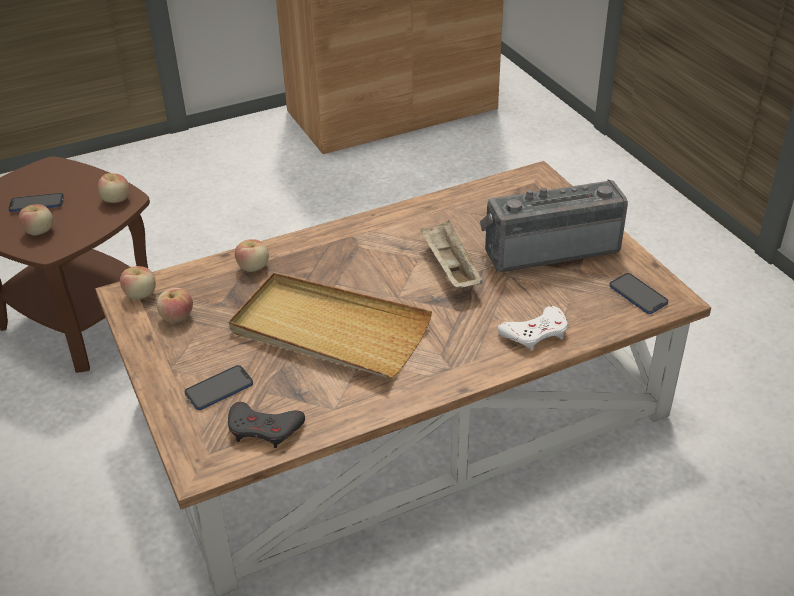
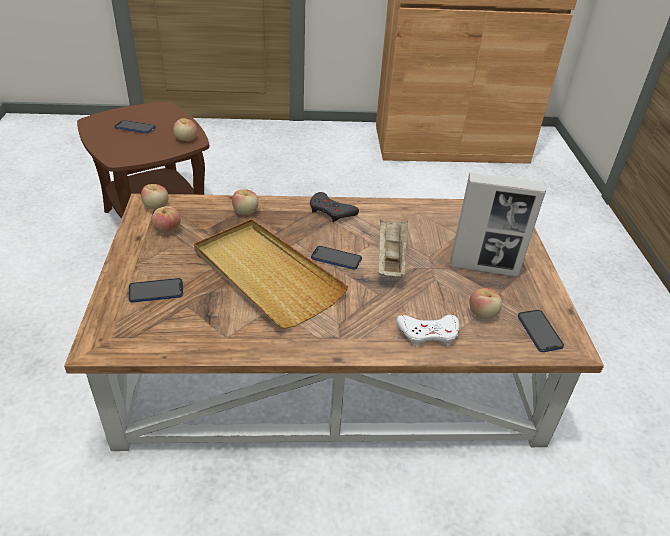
camera: 20 degrees right, 0 degrees up
(40, 231) = (123, 145): apple -> apple (483, 314)
(264, 429) = (164, 333): grey game controller -> grey game controller (331, 211)
(392, 287) = (336, 259): none -> phone
(550, 248) = (484, 268): radio -> picture frame

